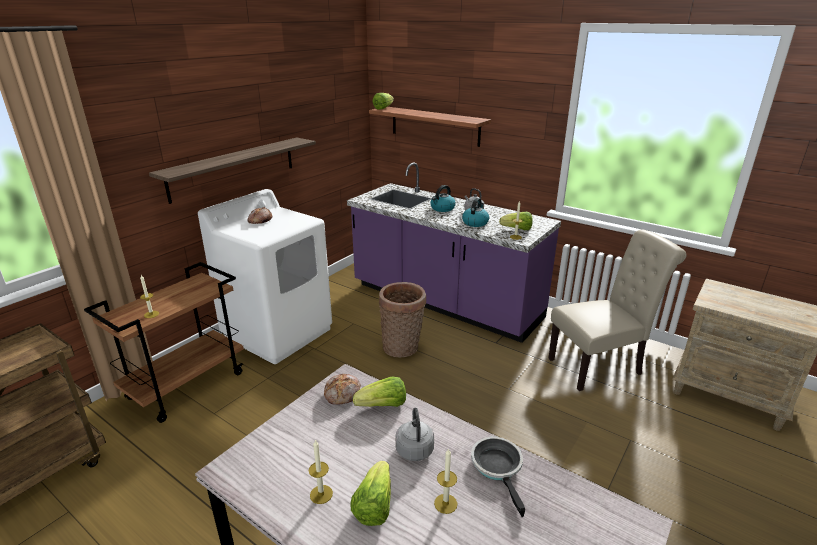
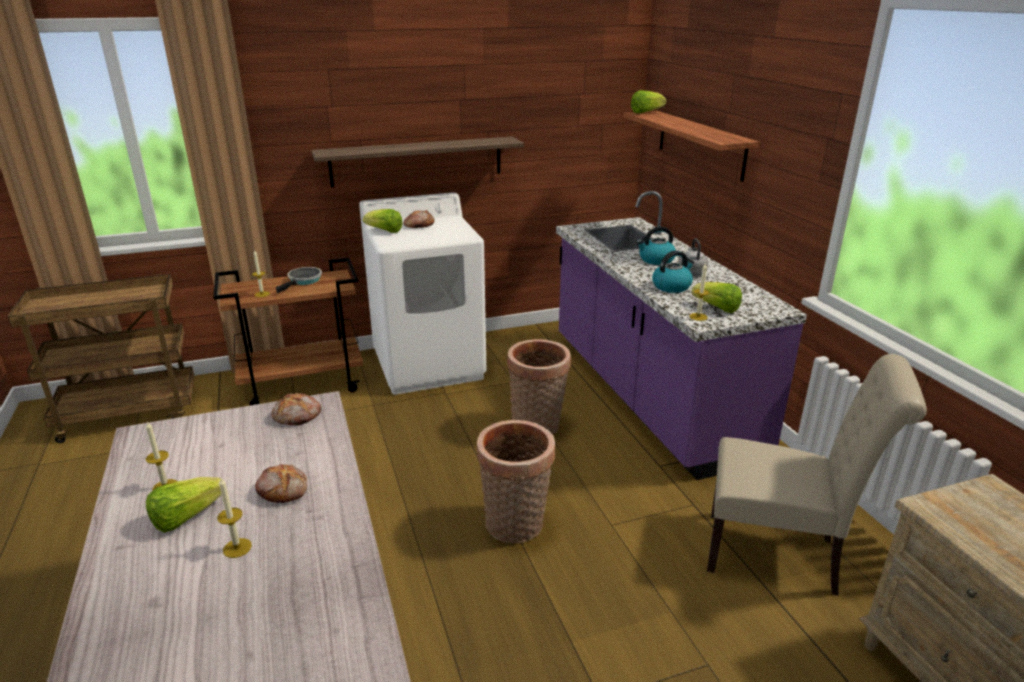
camera: 35 degrees right, 0 degrees up
(383, 406) = (313, 441): lettuce -> lettuce (385, 231)
(414, 448) = (283, 490): grey kettle -> bread
(459, 416) = (515, 526): none -> basket
(498, 468) = (326, 545): frying pan -> frying pan (303, 281)

